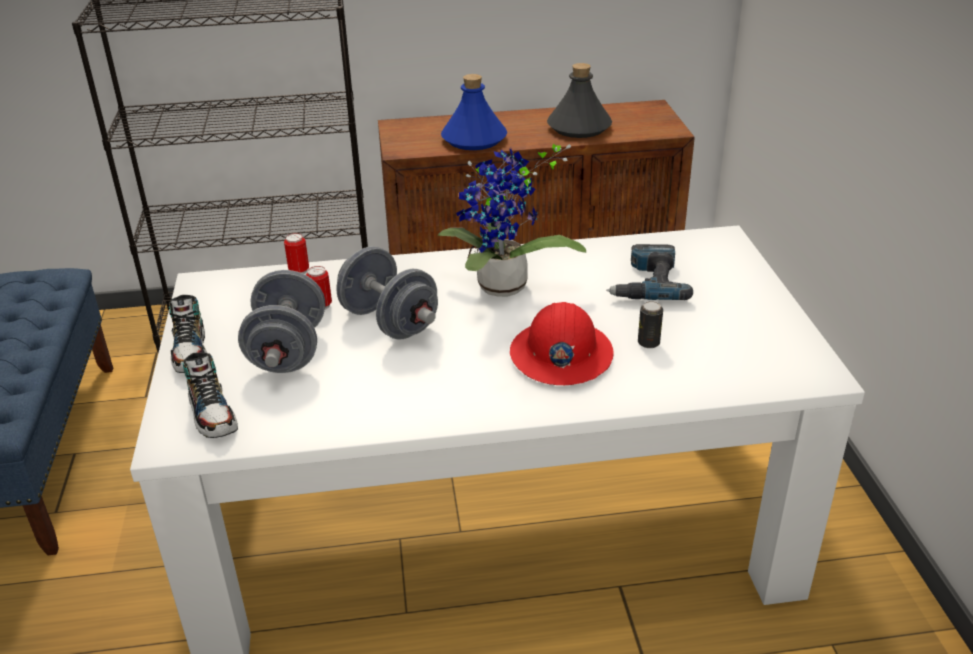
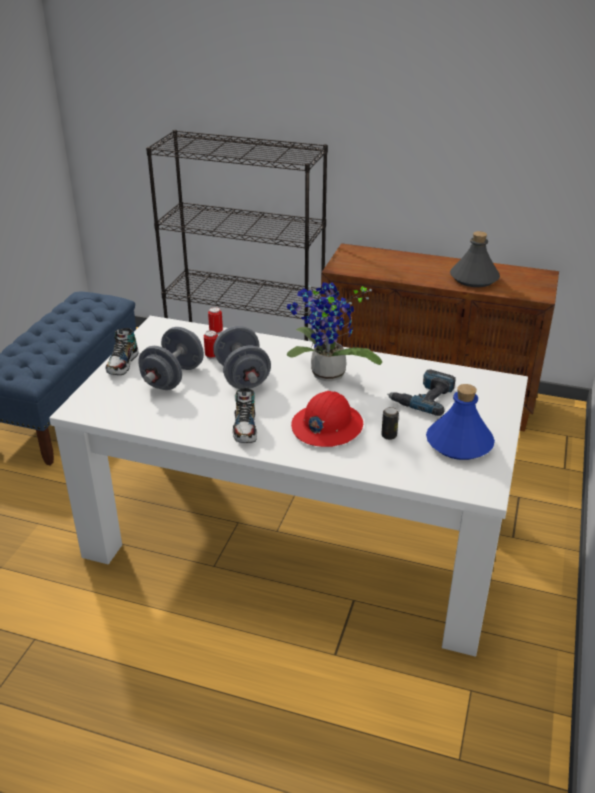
camera: 25 degrees right, 0 degrees up
(213, 414) = (108, 401): shoe -> shoe (245, 428)
(473, 139) = (392, 271): blue bottle -> blue bottle (458, 443)

